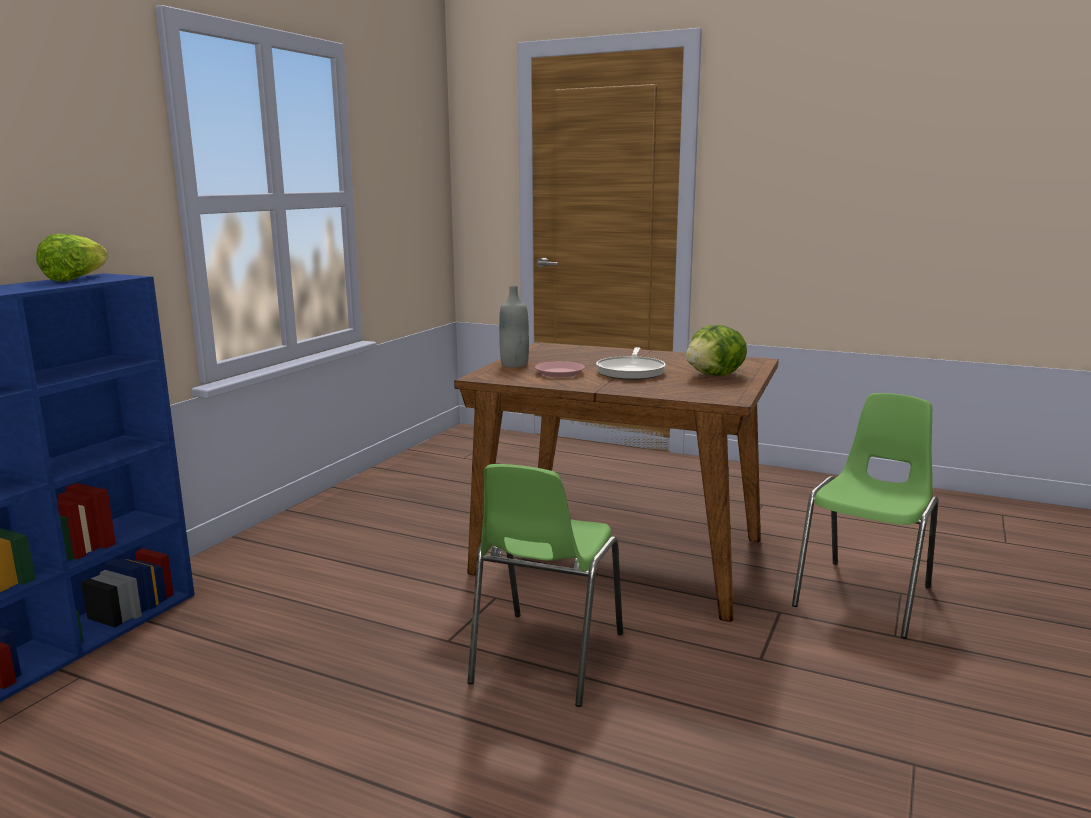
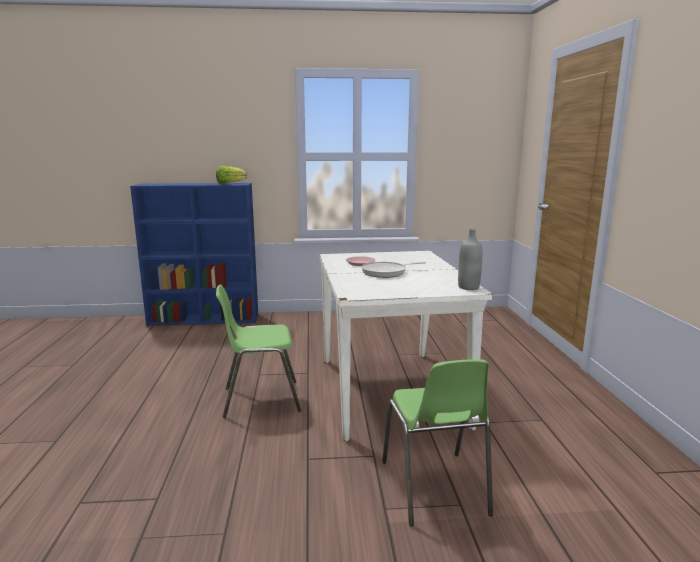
camera: 60 degrees right, 0 degrees up
(514, 365) = (366, 255): grey bottle -> grey bottle (468, 287)
(622, 556) = (390, 391): brown dining table -> white dining table
(715, 375) = (407, 286): lettuce -> none
(865, 597) = (434, 488): green chair -> green chair turned 75 degrees clockwise

